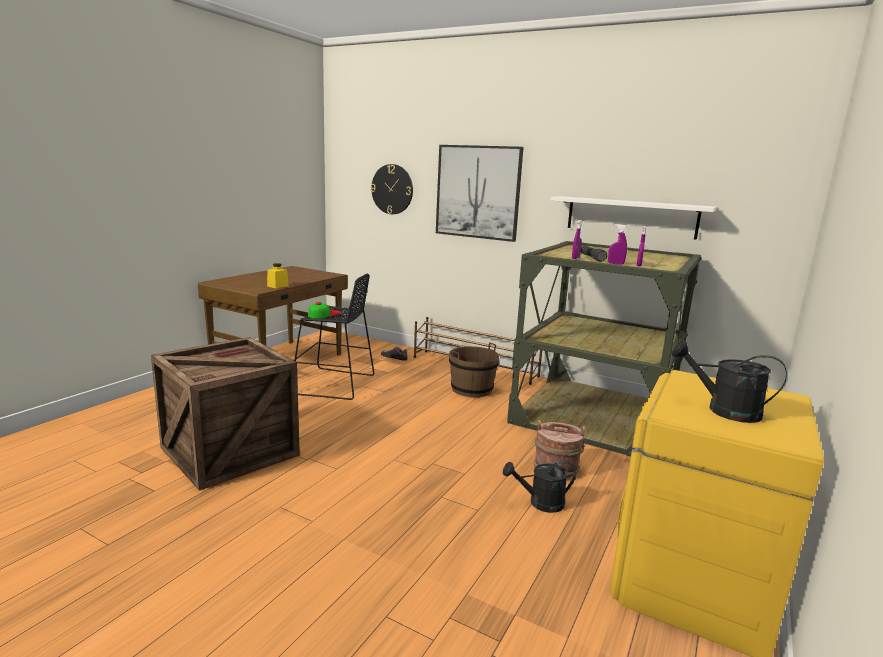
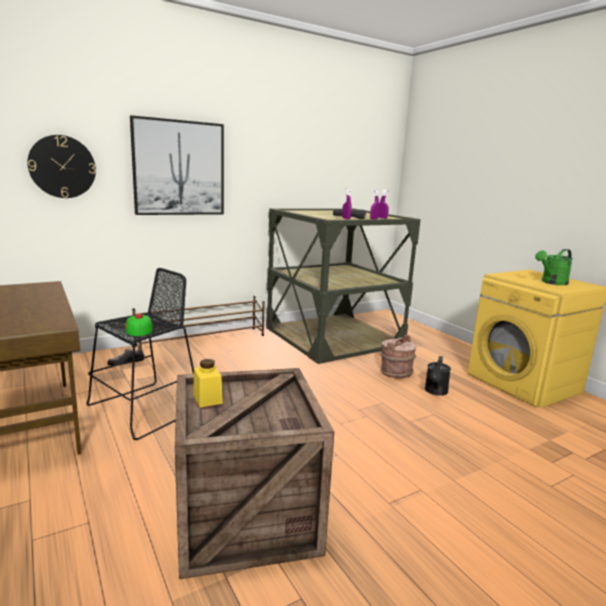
camera: 60 degrees left, 0 degrees up
(278, 286) = (54, 312): yellow jar -> yellow jar (207, 399)
(472, 389) = (246, 356): brown bucket -> none
(631, 217) = (309, 185): white shelf -> none
(723, 410) = (551, 282): black watering can -> green watering can

